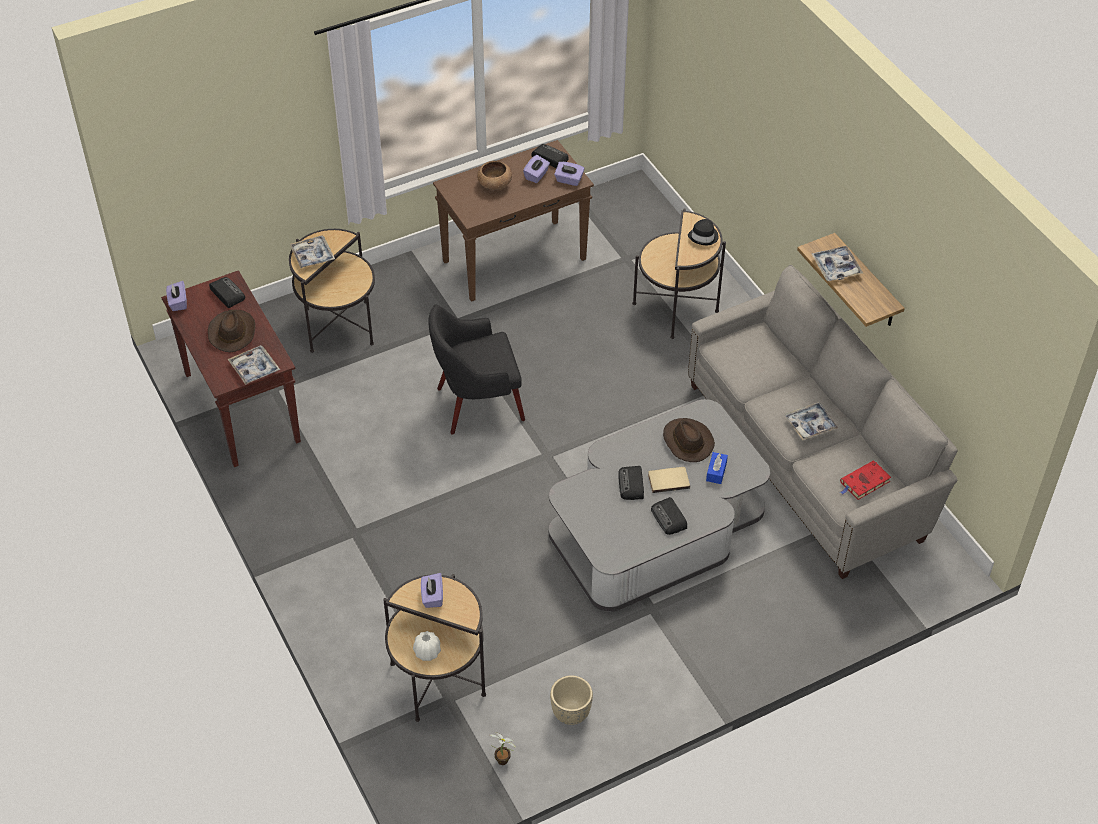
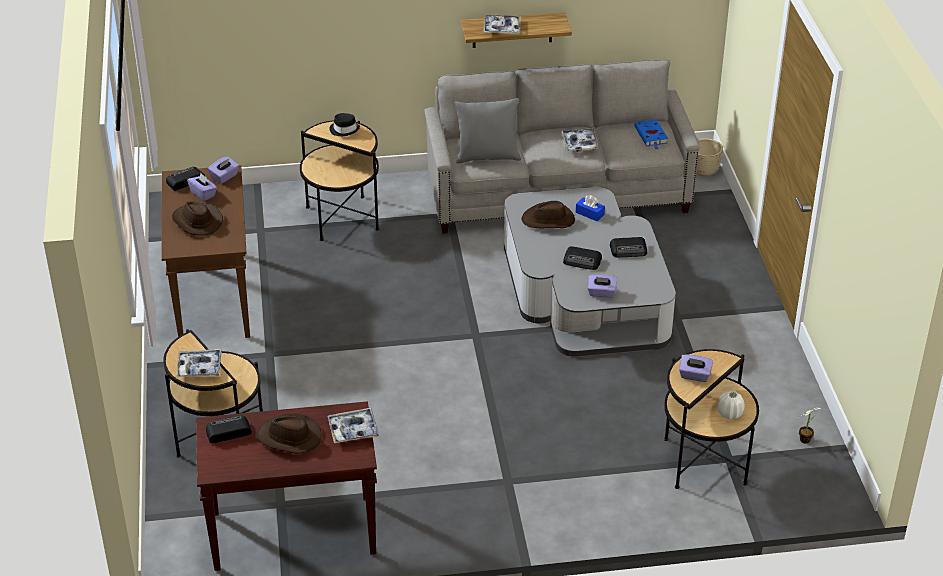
camera: 70 degrees left, 10 degrees down
(178, 302) = (216, 472): purple tissue box -> purple tissue box (601, 293)
(477, 404) = (388, 364): black armchair -> none
(494, 185) = (196, 221): brown bowl -> brown hat
(570, 714) = (769, 389): beige planter -> beige planter (704, 172)
(668, 480) = (586, 240): beige book -> none
(748, 359) = (487, 156): none -> grey pillow
(864, 483) = (651, 136): red book -> blue book

